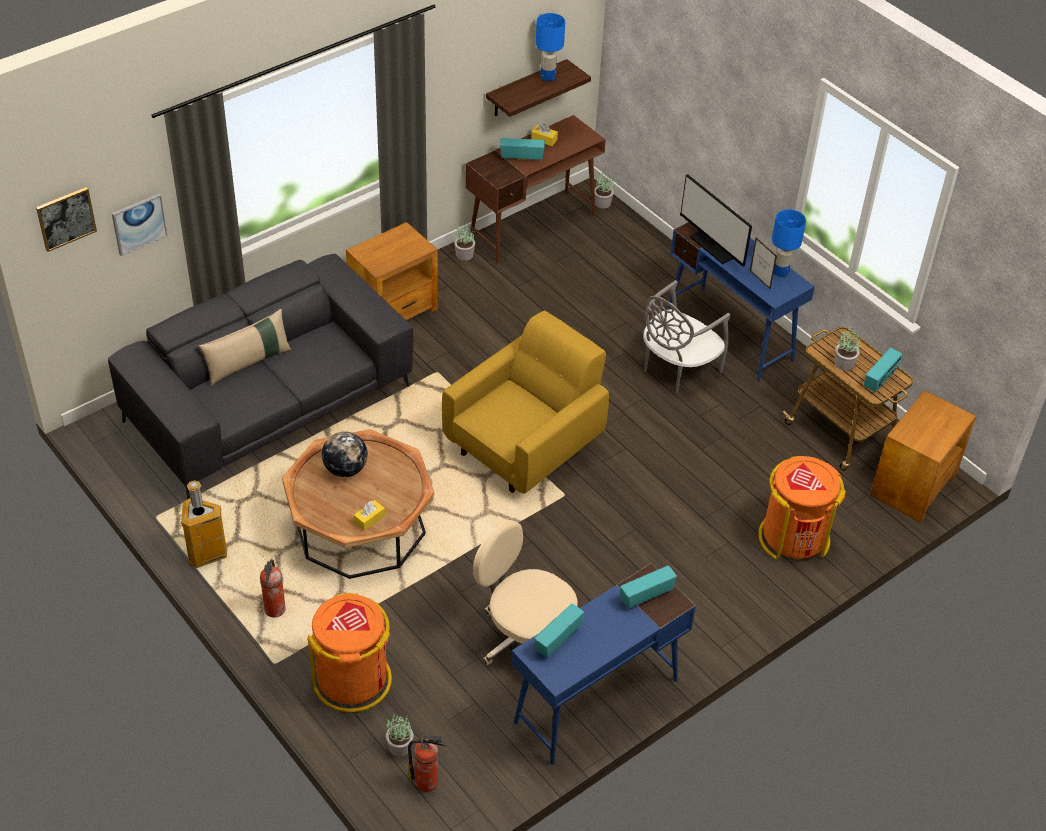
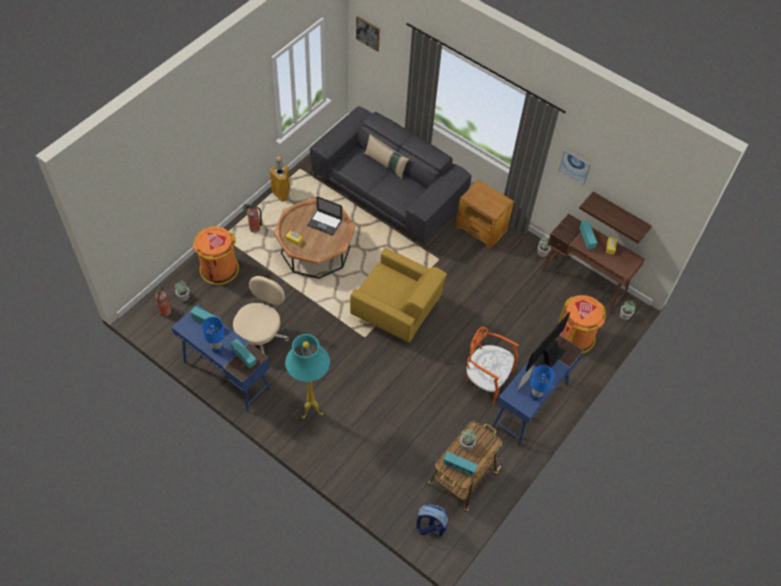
camera: 75 degrees right, 10 degrees up
(139, 223) = (397, 68): picture -> picture (575, 166)
(345, 469) = (325, 222): globe -> laptop
(548, 77) = (626, 219): blue table lamp -> blue table lamp (217, 349)
(677, 369) = (486, 379): grey chair -> orange chair
(691, 591) = (310, 410): none -> turquoise floor lamp
(793, 537) = (366, 460): orange trash can -> orange trash can (575, 336)
(912, 485) = (430, 527): brown side table -> backpack

